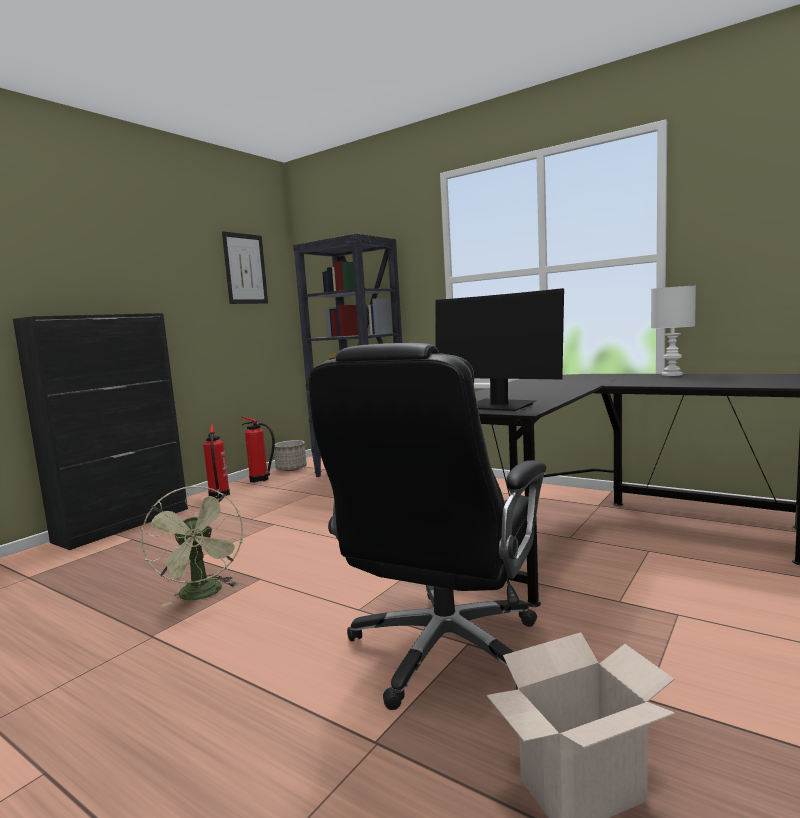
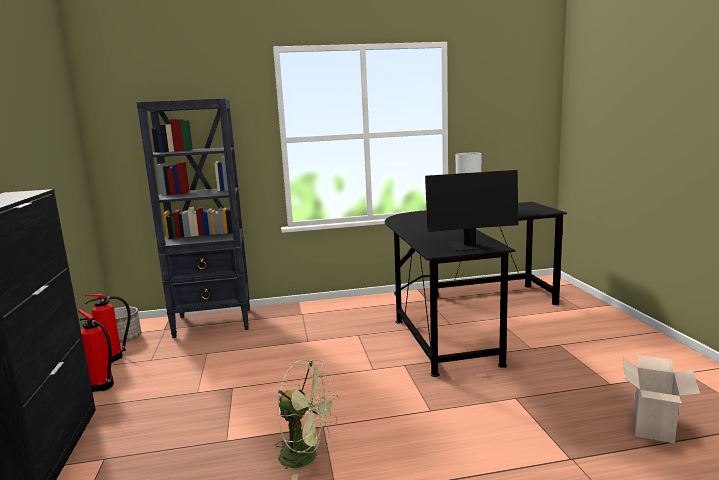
camera: 45 degrees left, 5 degrees up
(245, 269) = (55, 123): picture -> none
(443, 651) = (514, 407): black office chair -> none

